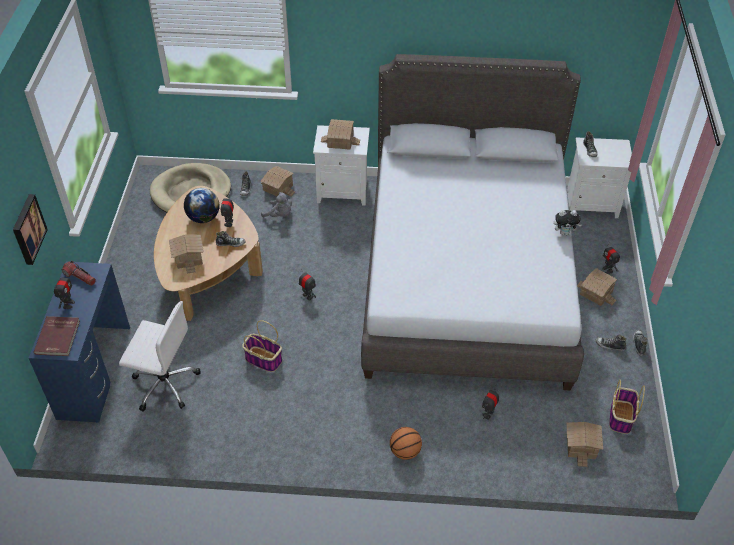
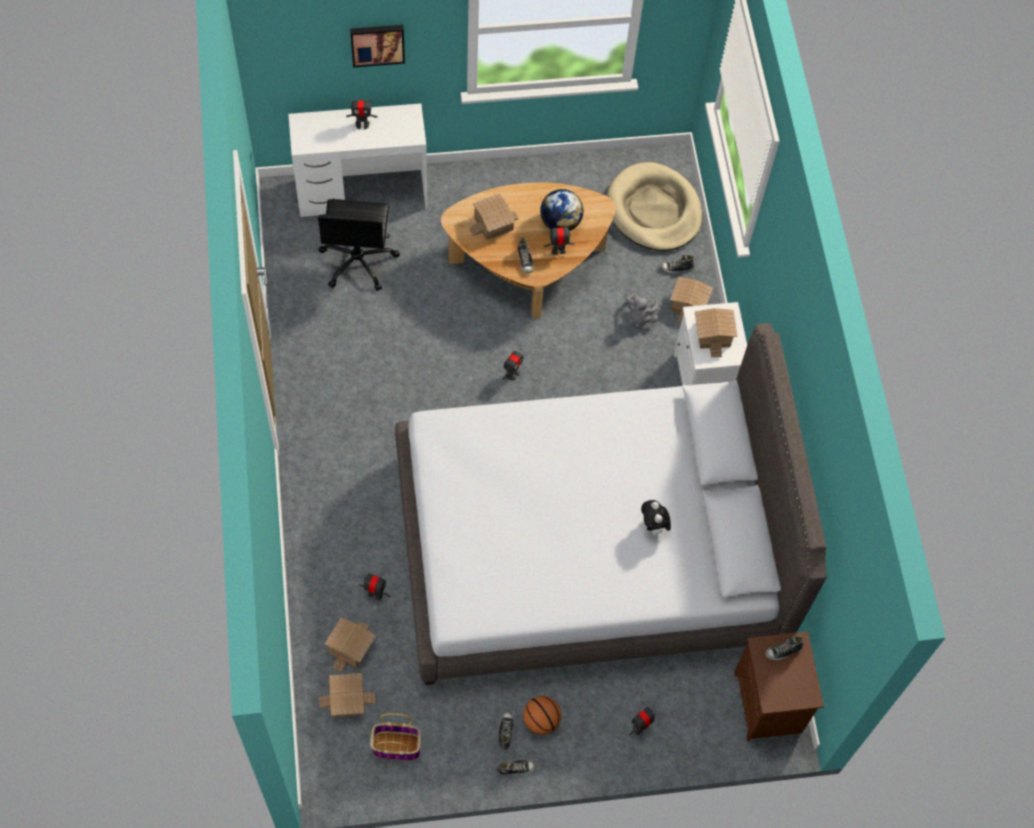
camera: 75 degrees right, 15 degrees up
(58, 337) = (317, 130): red book -> none
(80, 277) = (400, 123): flashlight -> none
(94, 371) = (362, 193): blue desk -> white desk
(164, 383) = (358, 261): white office chair -> black office chair
(263, 359) = (408, 347): basket -> none
(405, 451) = (310, 512): basketball -> basketball (541, 720)
(564, 232) = (593, 616): plush toy -> plush toy (653, 527)
(592, 203) = (769, 704): white nightstand -> brown nightstand
(595, 293) = (592, 712): toy house -> toy house (350, 646)

